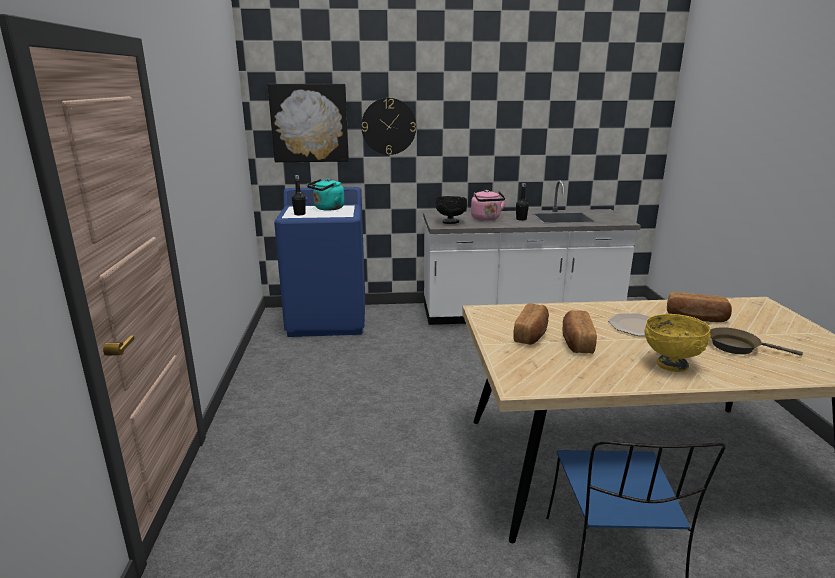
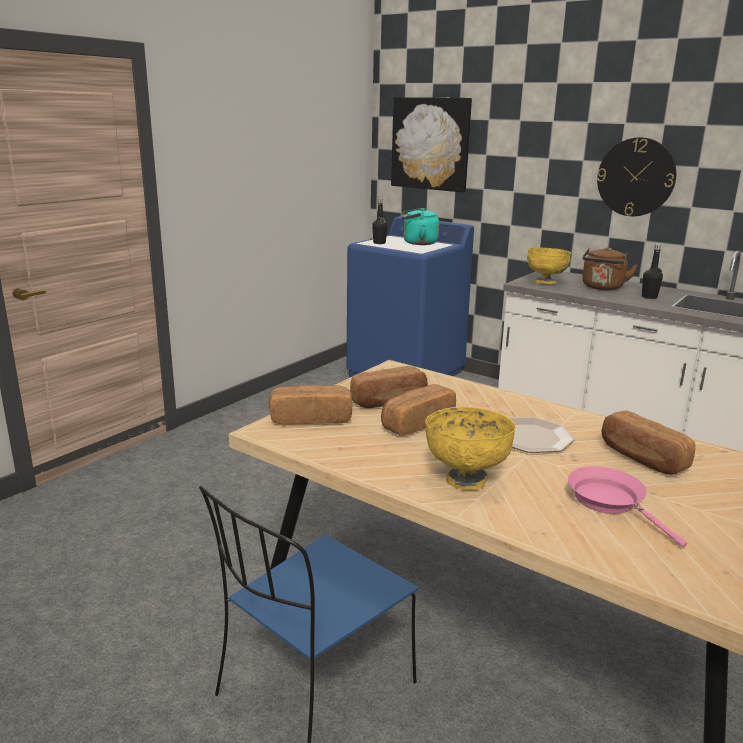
camera: 40 degrees right, 0 degrees up
(388, 126) = (515, 153): wall clock -> wall clock (636, 177)
(450, 222) = (546, 283): black bowl -> yellow bowl
(486, 219) = (602, 288): pink kettle -> brown kettle
(520, 365) = (311, 418): none -> bread
(737, 347) = (610, 502): brown frying pan -> pink frying pan

